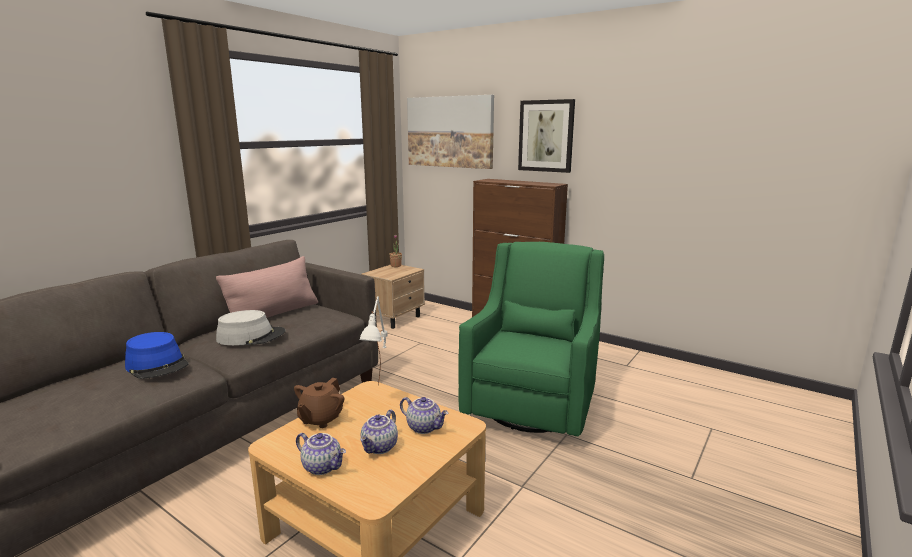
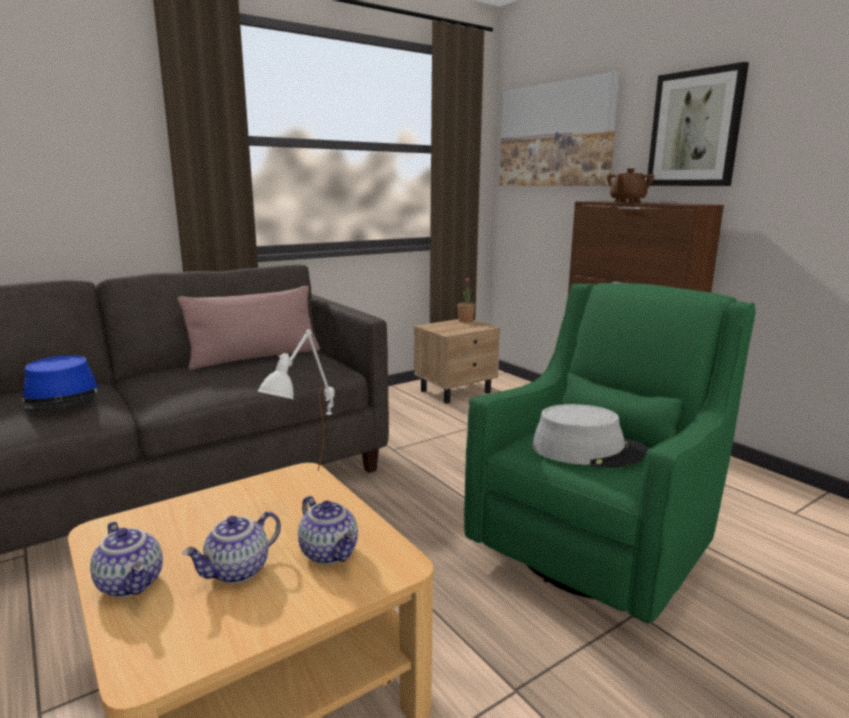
camera: 20 degrees right, 0 degrees up
(251, 336) = (200, 379): grey hat -> grey hat (588, 450)
(320, 419) = (199, 506): brown teapot -> brown teapot (627, 202)

